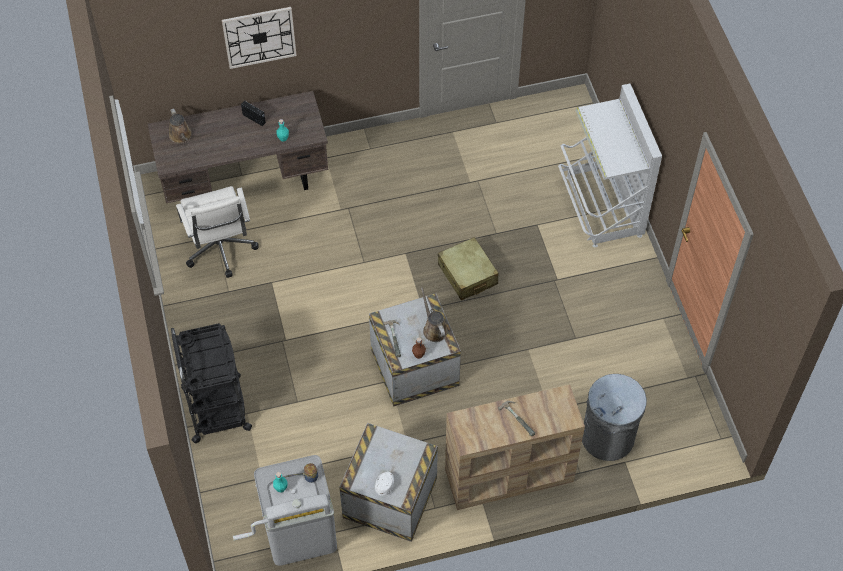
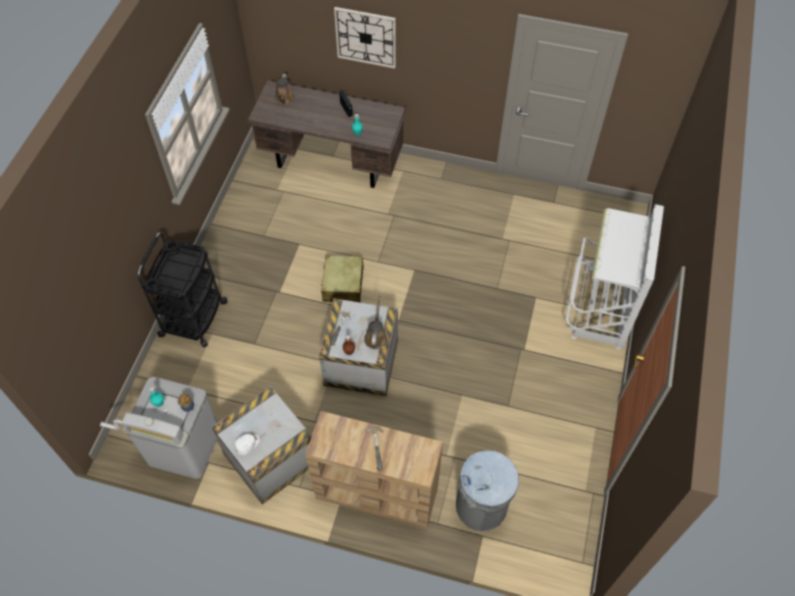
camera: 30 degrees right, 0 degrees up
(221, 251) = (279, 204): white office chair -> none
(467, 274) = (452, 310): beige suitcase -> beige suitcase (343, 284)

